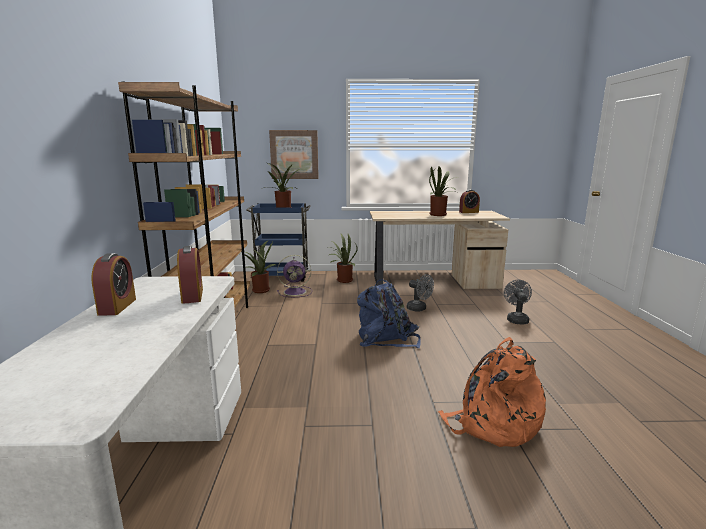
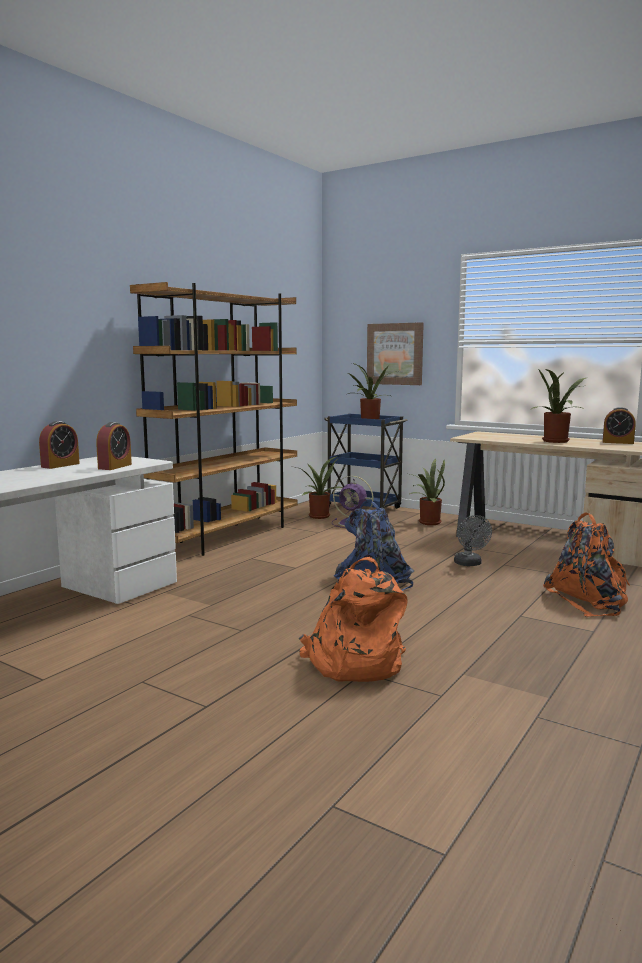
camera: 35 degrees right, 5 degrees down
(516, 319) = (589, 600): grey fan -> orange backpack

